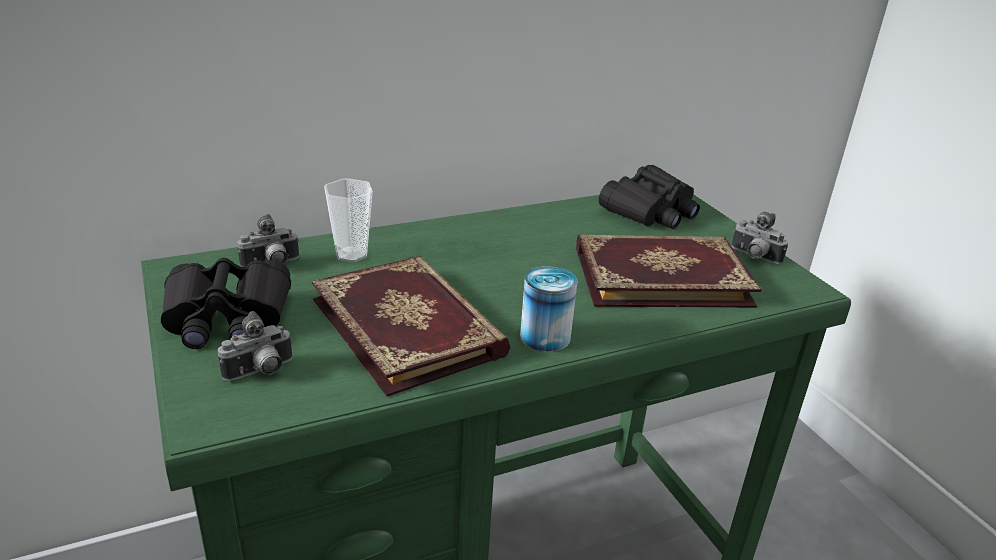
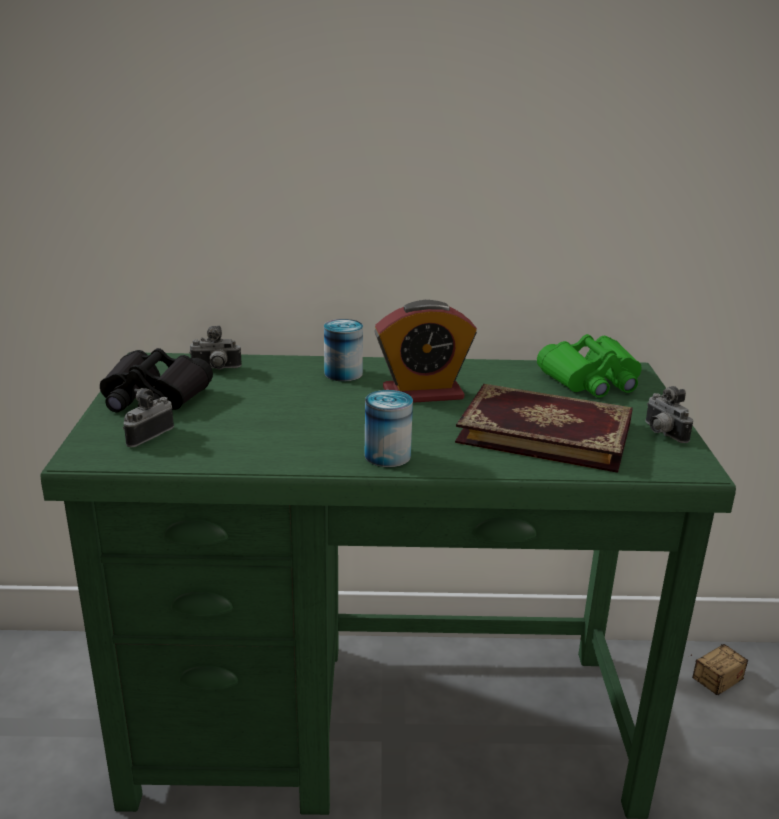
camera: 25 degrees right, 5 degrees down
(261, 372) = (146, 435): camera -> camera turned 135 degrees clockwise
(351, 255) = (283, 372): cup -> none
(409, 326) = (283, 427): book -> none
(417, 245) = (343, 373): none -> can
(516, 254) = (423, 393): none -> alarm clock
(650, 211) = (591, 380): black binoculars -> green binoculars
(721, 462) = (698, 691): none -> storage box

